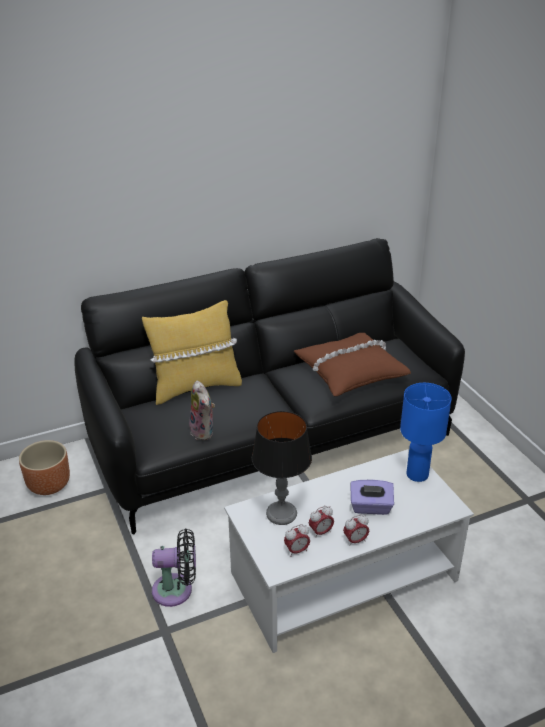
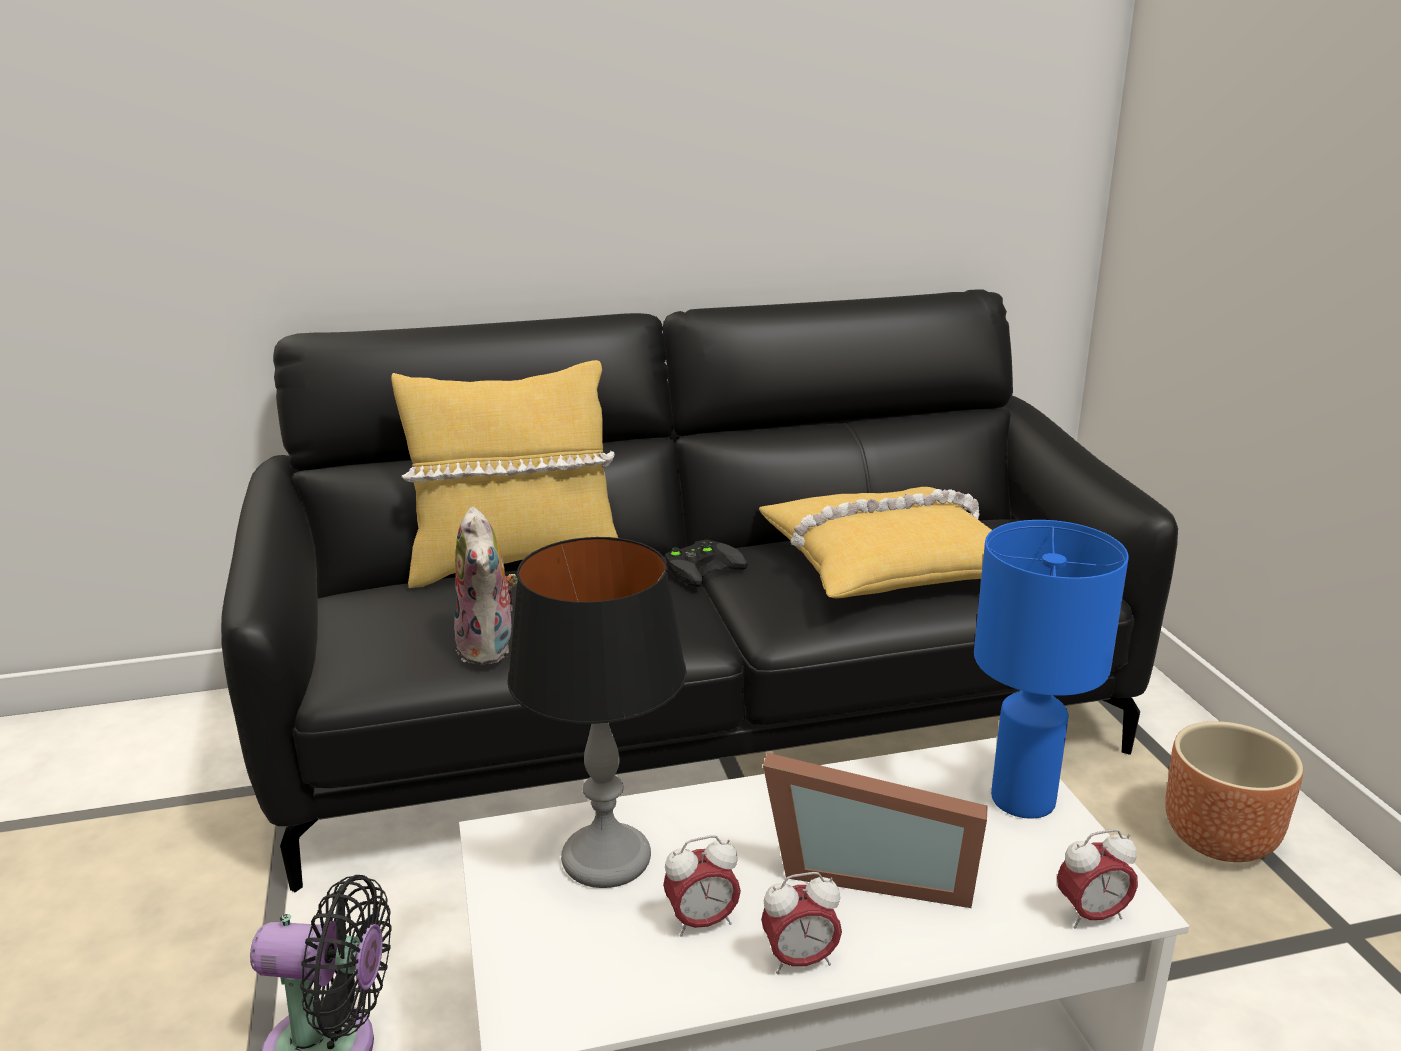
camera: 10 degrees right, 10 degrees down
(49, 485) = (168, 763): brown planter -> brown planter (1221, 839)
(274, 380) = (703, 566): none -> black game controller
(297, 551) = (611, 967): alarm clock -> alarm clock (1091, 915)
(350, 371) = (886, 562): brown pillow -> yellow pillow
(371, 507) = (870, 870): purple tissue box -> picture frame

